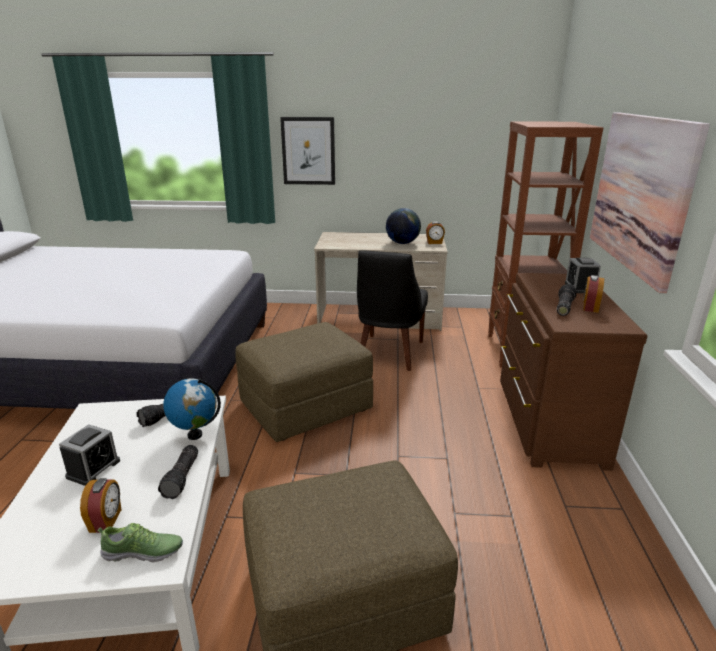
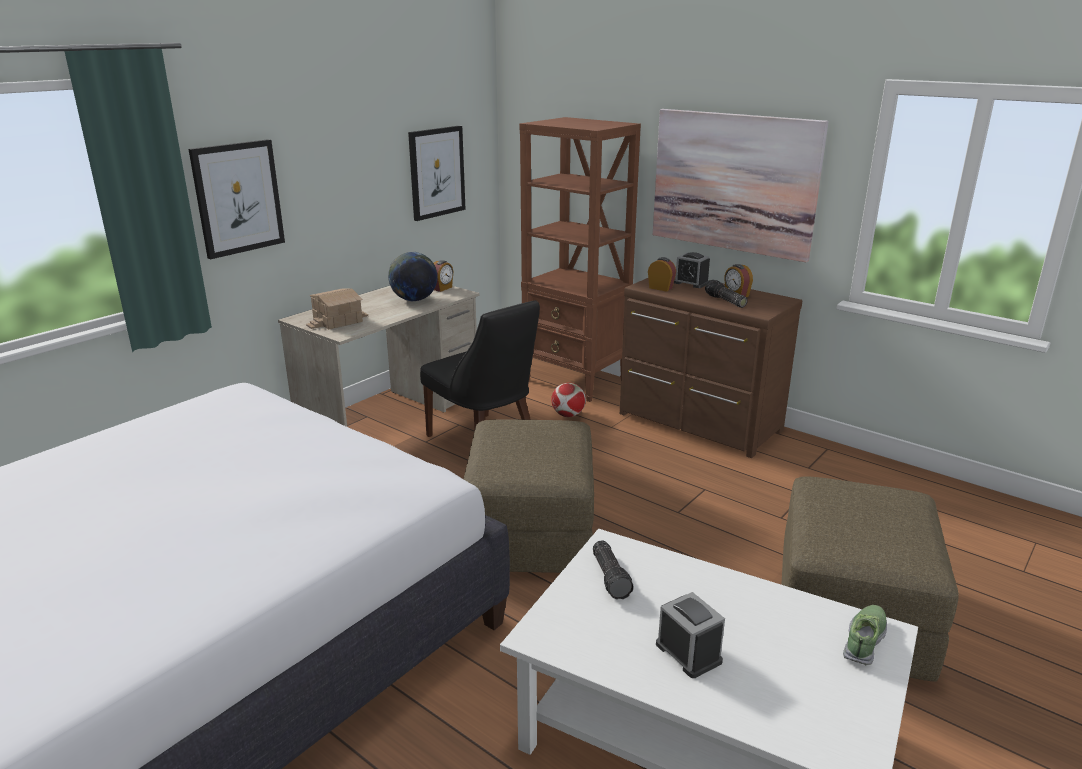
camera: 55 degrees left, 0 degrees up
(106, 521) = (800, 657): alarm clock -> alarm clock (661, 288)
(183, 478) = (753, 593): flashlight -> none
(195, 435) = (671, 567): globe -> none
(341, 240) = (337, 320): none -> toy house
(467, 366) = (568, 415): none -> football
(476, 159) = (436, 172): none -> picture

